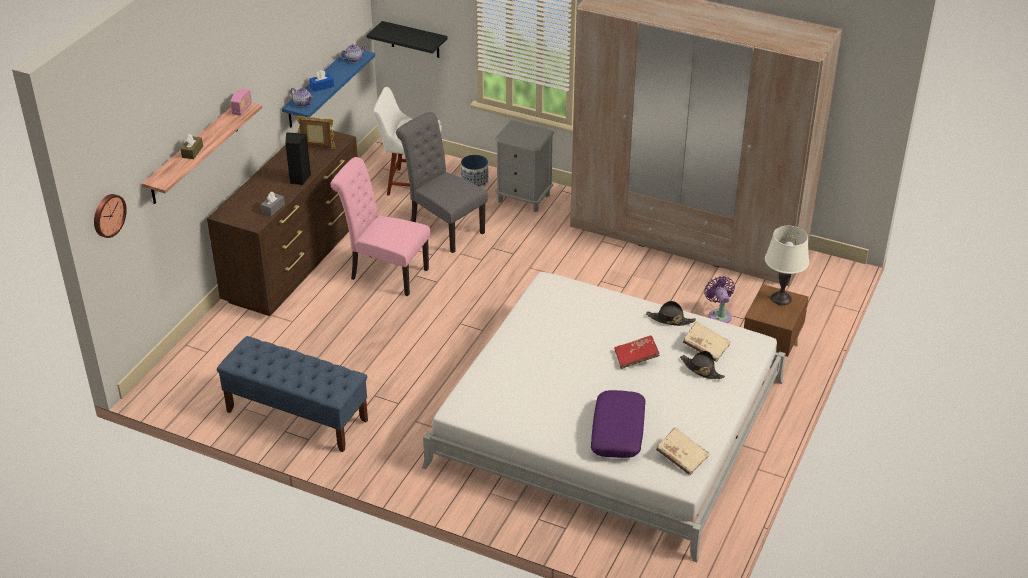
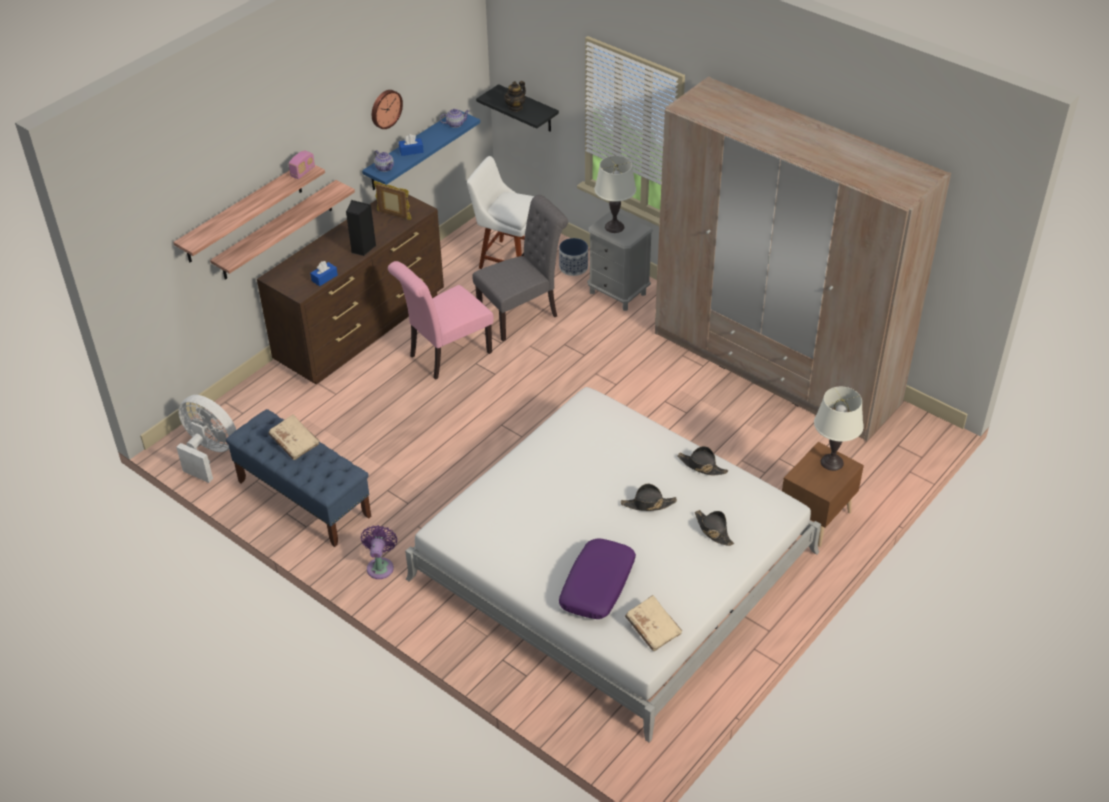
camera: 15 degrees right, 5 degrees up
(108, 215) = (129, 272): wall clock -> wall clock (385, 108)
(188, 391) = (209, 453): none -> white fan
(192, 152) = (235, 214): brown tissue box -> none
(219, 170) = (277, 231): none -> shelf
(273, 208) = (324, 278): grey tissue box -> blue tissue box
(384, 273) = (445, 355): pink chair -> pink chair turned 75 degrees counterclockwise
(406, 38) = (515, 107): none -> teapot
(443, 228) = (522, 314): grey chair -> grey chair turned 90 degrees clockwise
(519, 134) = (614, 227): none -> white table lamp
(636, 357) = (648, 504): red book -> black hat
(705, 347) = (728, 505): beige book -> beige book (294, 443)
(719, 315) = (777, 462): purple fan -> purple fan (380, 566)

